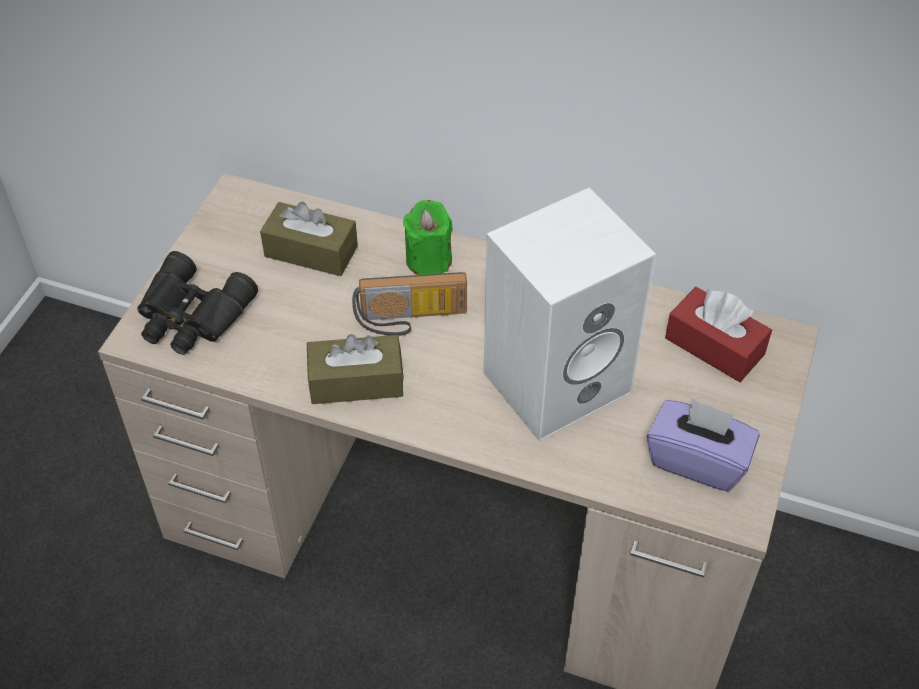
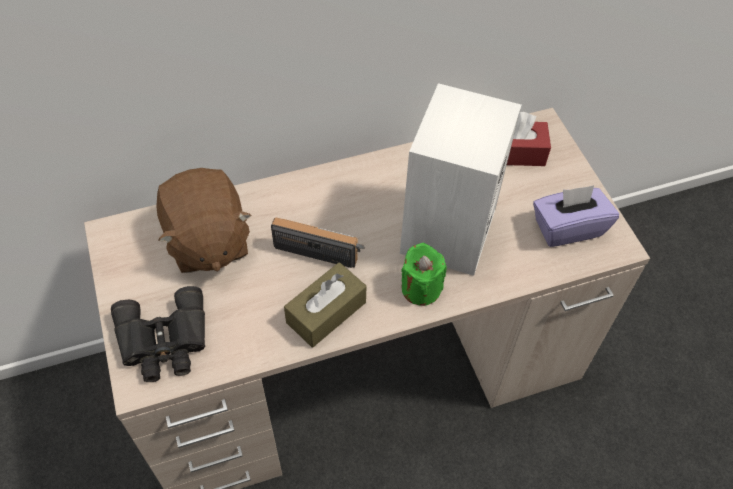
camera: 40 degrees left, 5 degrees up
(311, 251) = (207, 241): brown tissue box -> brown plush toy
(410, 320) = (321, 247): radio -> radio turned 120 degrees counterclockwise
(428, 260) = (293, 199): green candle -> green candle (421, 288)

